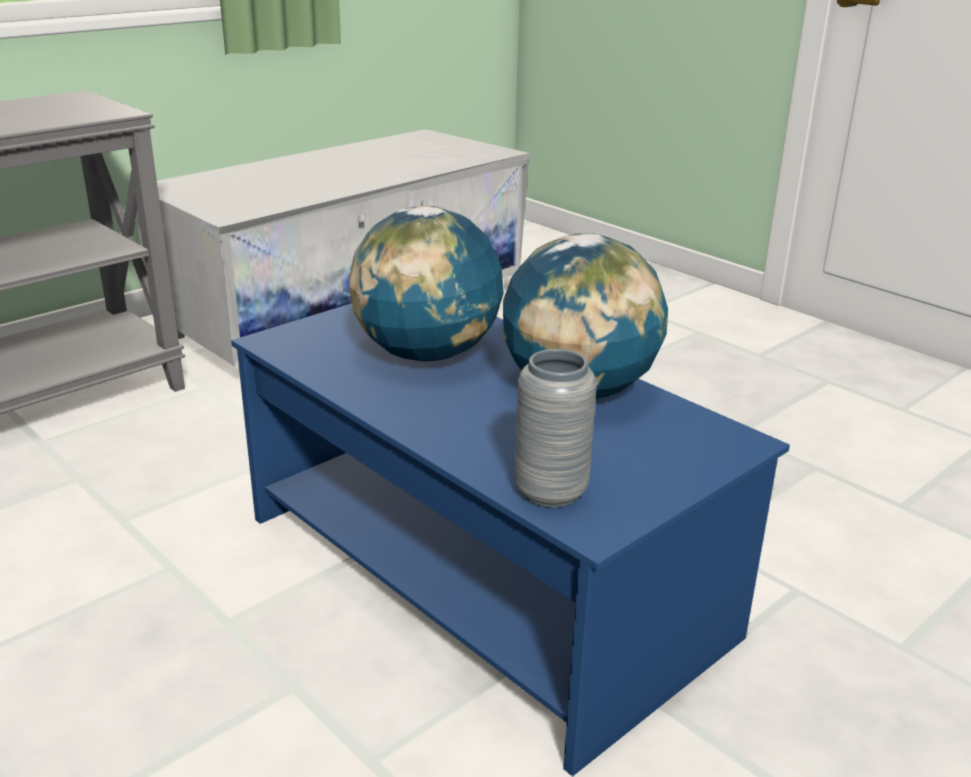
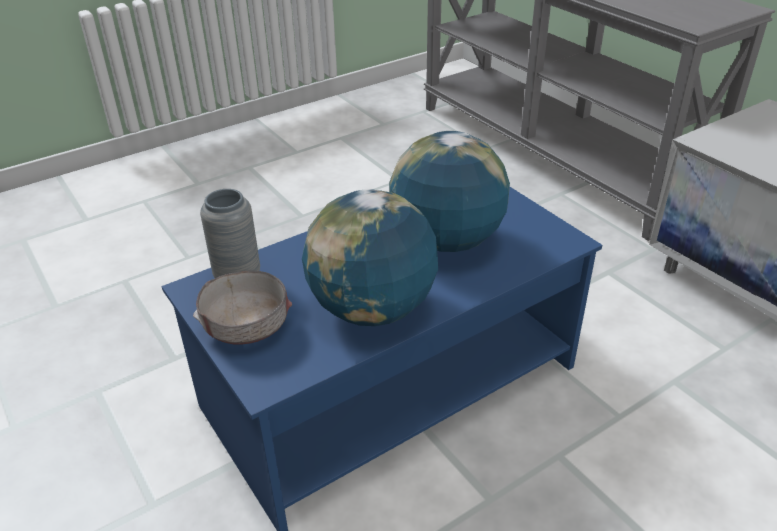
camera: 100 degrees right, 10 degrees up
(654, 467) = (247, 327): none -> grey bowl

